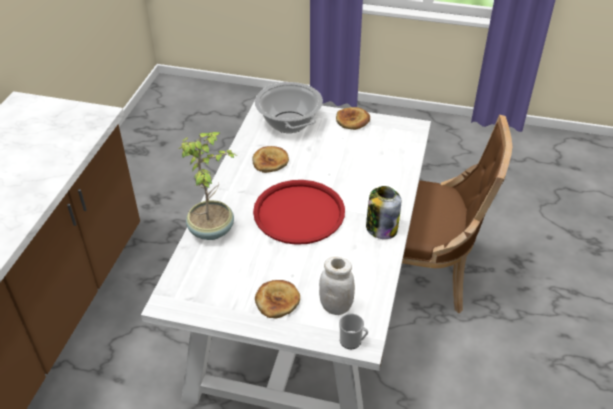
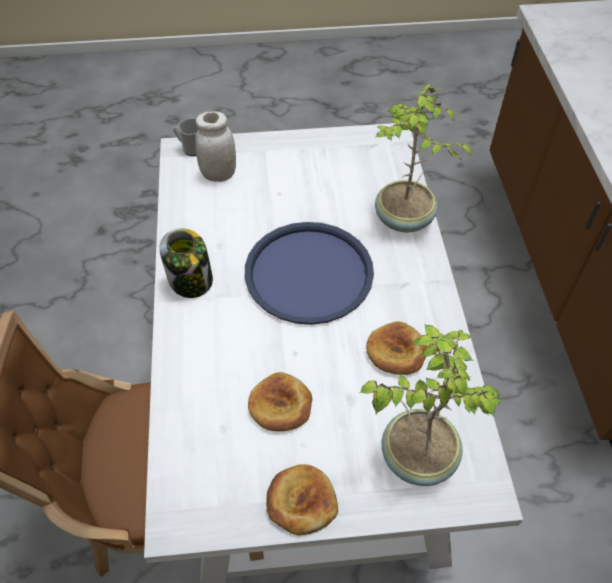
camera: 160 degrees right, 10 degrees up
(277, 300) = (282, 165): bread -> bread (280, 405)
(288, 122) = (417, 455): cooking pot -> potted plant
(299, 213) = (309, 273): red tray -> blue tray

